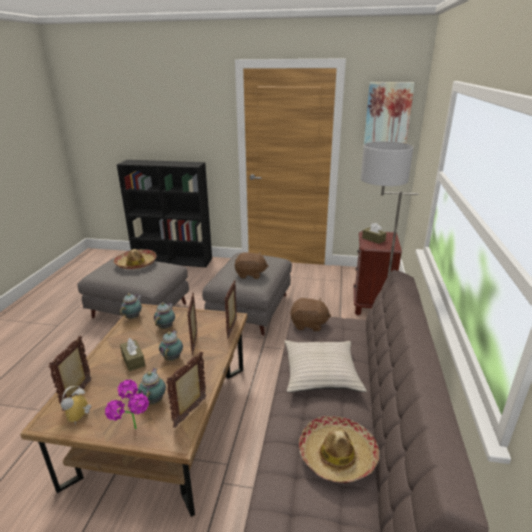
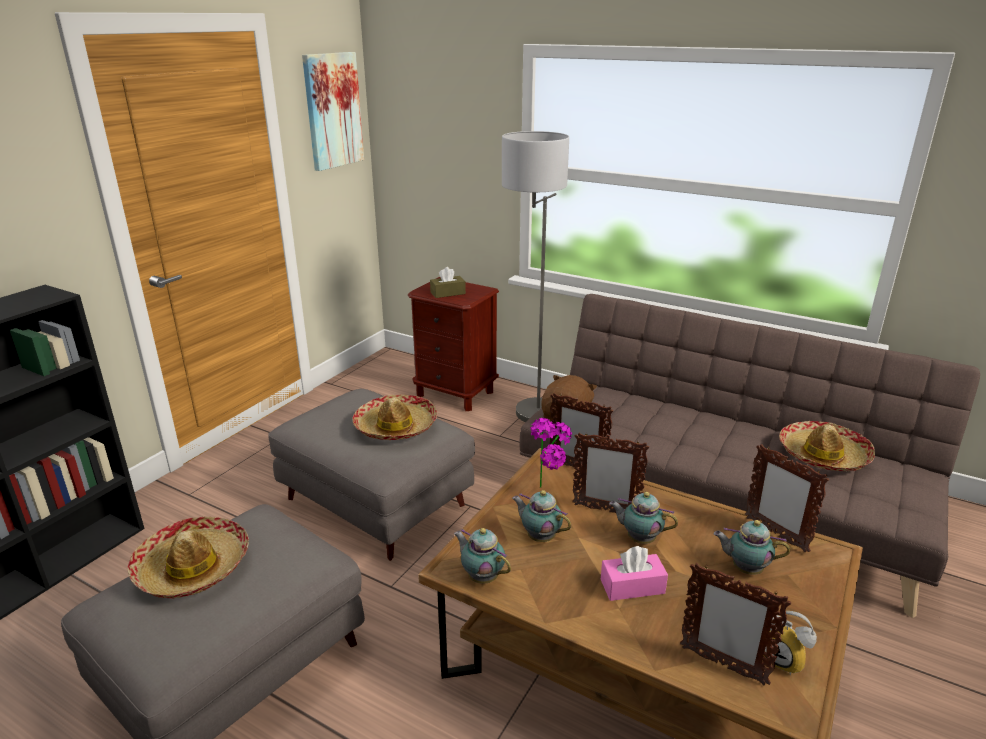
camera: 70 degrees left, 0 degrees up
(133, 360) = (632, 586): brown tissue box -> pink tissue box
(135, 435) = (821, 595): potted plant -> potted plant (550, 488)
(250, 274) = (396, 427): brown plush toy -> hat
(321, 373) = (682, 432): beige pillow -> none

